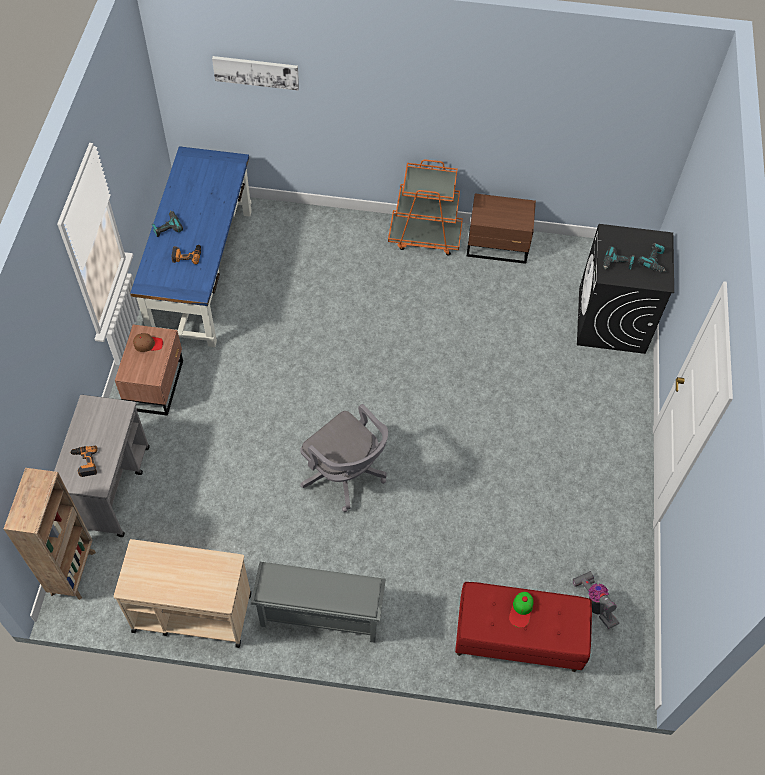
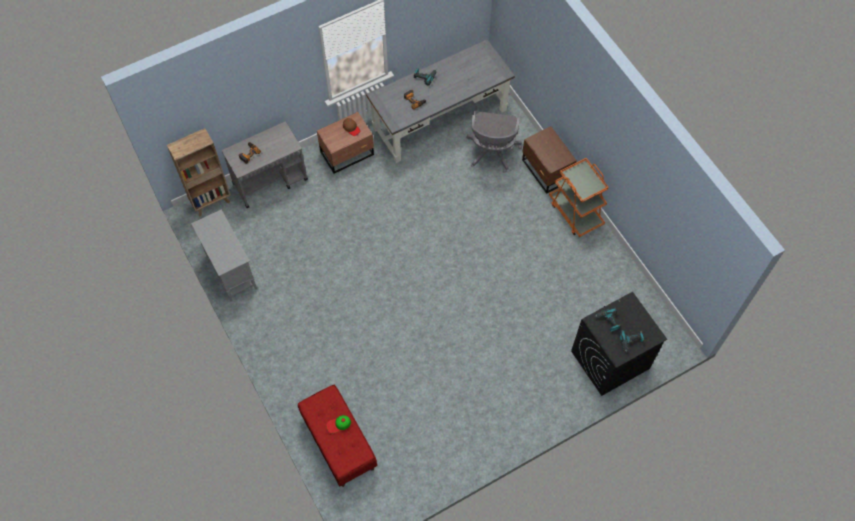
camera: 55 degrees right, 5 degrees up
(191, 612) = (230, 271): beige cart -> grey cabinet
(201, 271) = (440, 118): blue desk -> grey desk
(256, 72) = (535, 31): picture -> none
(319, 616) = (274, 332): grey shoe rack -> none
(346, 475) = (369, 286): grey office chair -> grey office chair (492, 153)
(498, 246) = (607, 257): brown nightstand -> brown nightstand (546, 171)
(594, 603) = (394, 471): vacuum cleaner -> none

